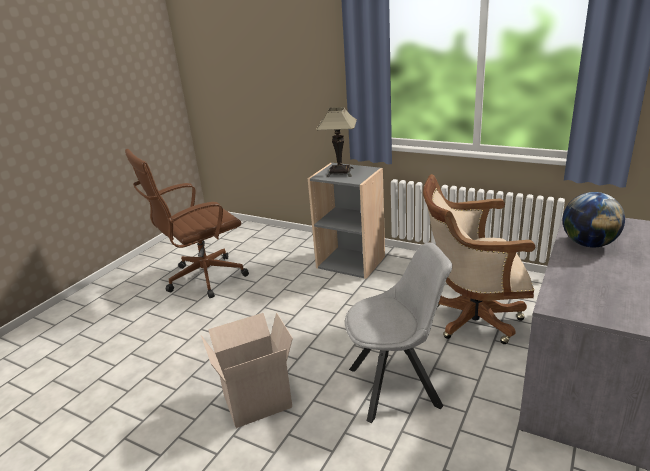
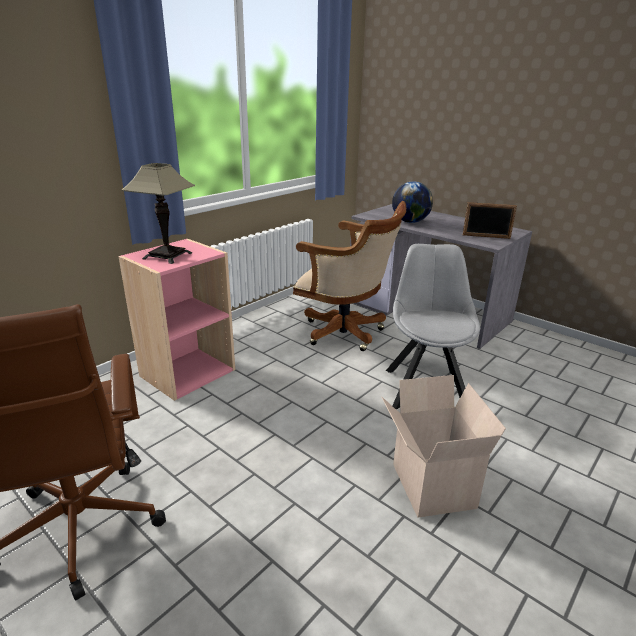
camera: 80 degrees left, 0 degrees up
(351, 262) = (188, 372): grey bookcase -> pink bookcase
(471, 320) = (346, 333): office chair -> office chair turned 75 degrees counterclockwise
(589, 301) = (486, 236): none -> picture frame

